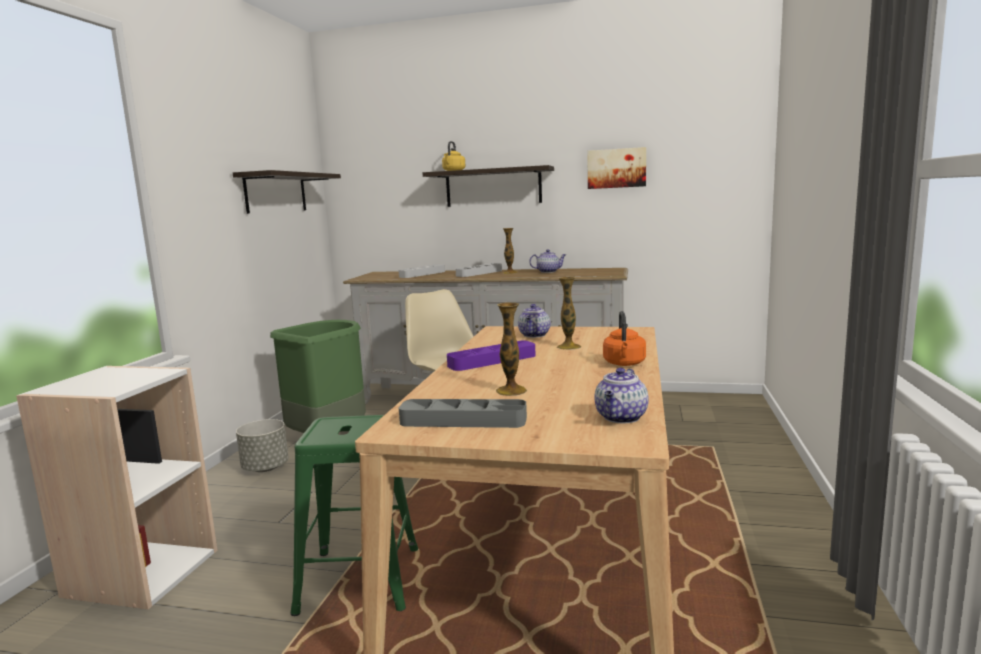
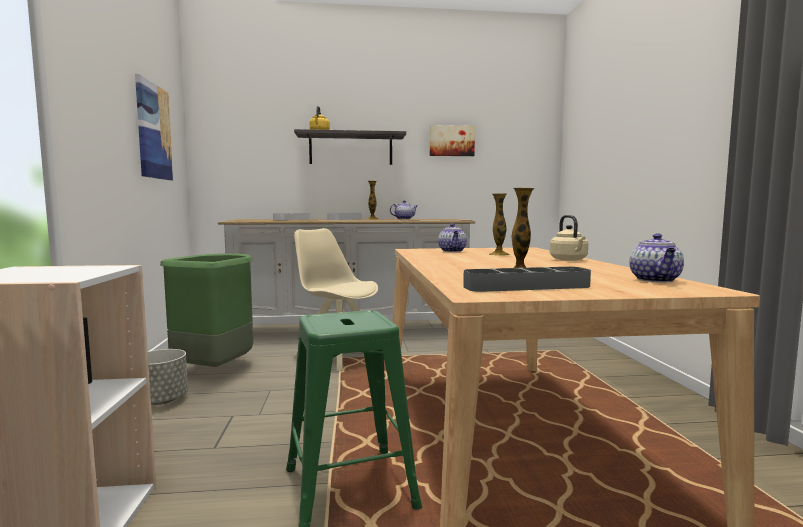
camera: 20 degrees left, 5 degrees down
(276, 193) = (153, 131): shelf -> picture
(492, 361) = (454, 261): purple tray -> none
(624, 364) = (569, 260): orange kettle -> beige kettle

